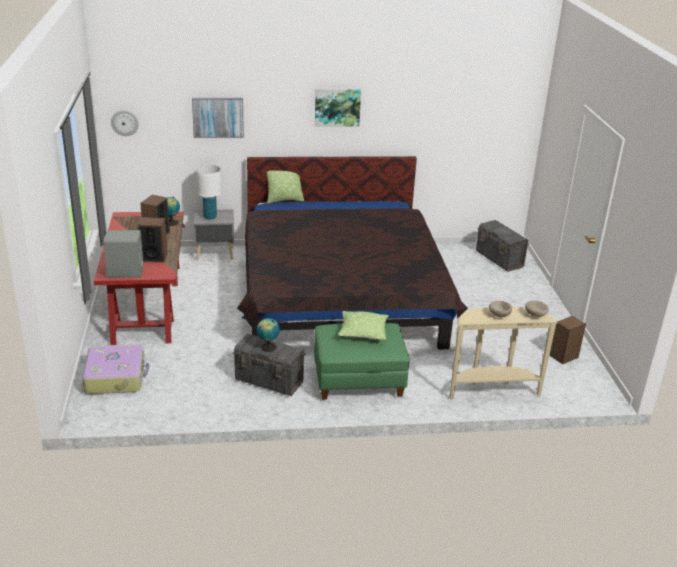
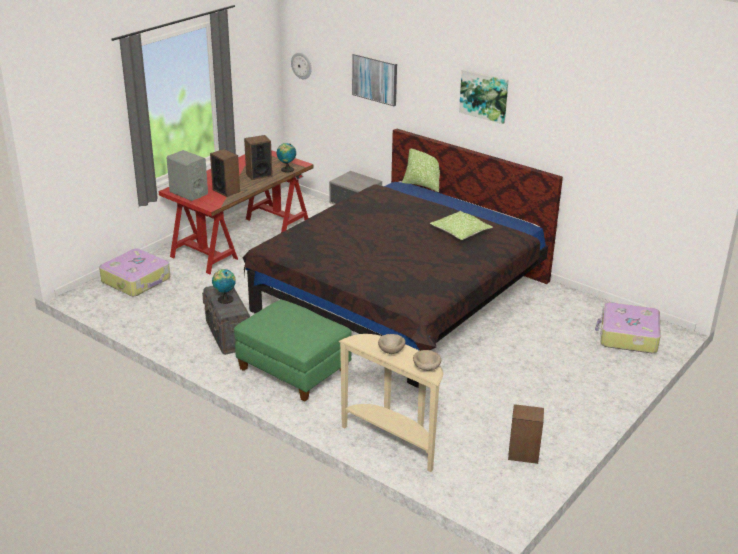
camera: 45 degrees right, 0 degrees up
(210, 217) = (351, 180): white table lamp -> none
(363, 332) = (301, 320): pillow -> pillow (460, 232)
(499, 259) = (627, 336): grey storage box -> suitcase

